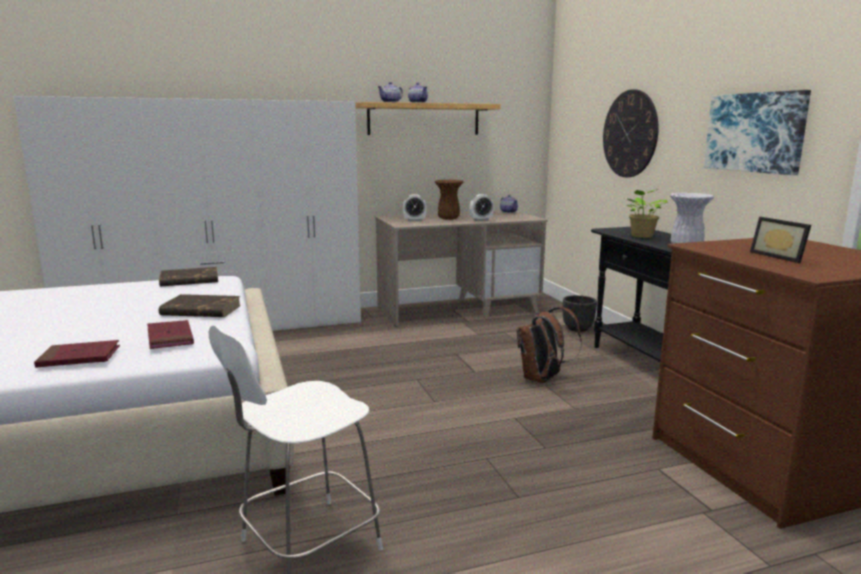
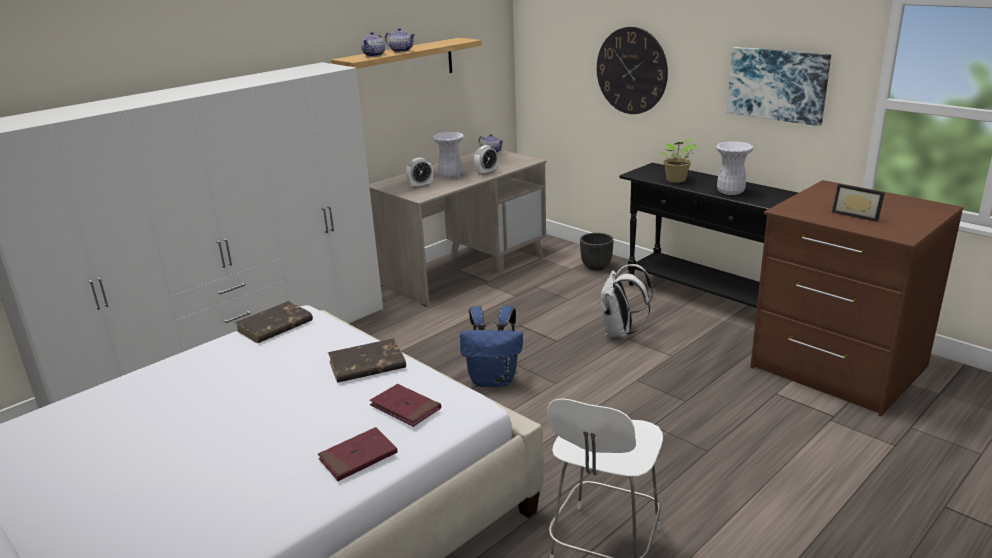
camera: 25 degrees left, 10 degrees up
(384, 385) = (494, 379): none -> blue backpack
(449, 219) = (451, 176): brown vase -> white vase
(542, 379) = (620, 333): brown backpack -> white backpack

